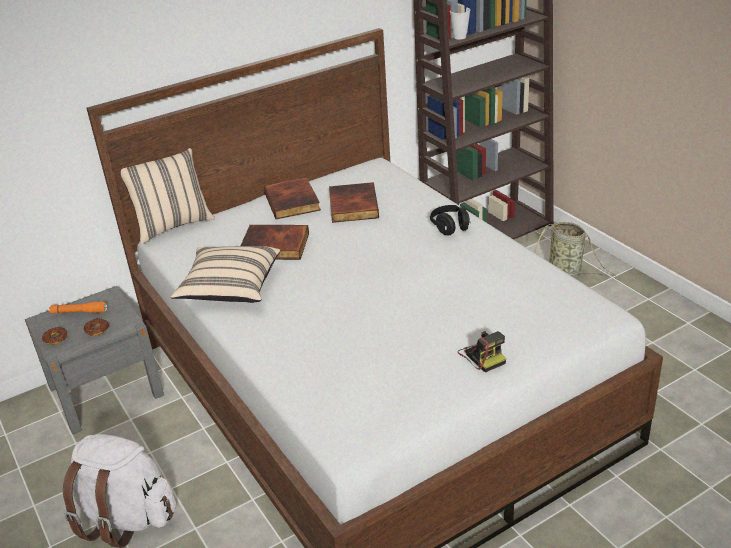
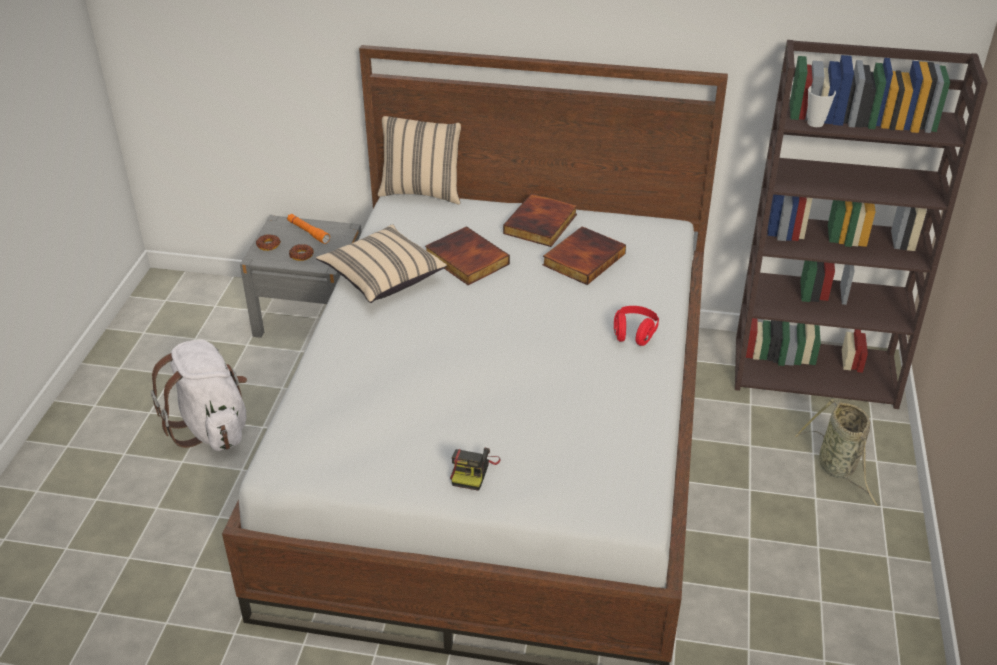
camera: 40 degrees right, 5 degrees up
(450, 227) = (634, 334): black headphones -> red headphones

